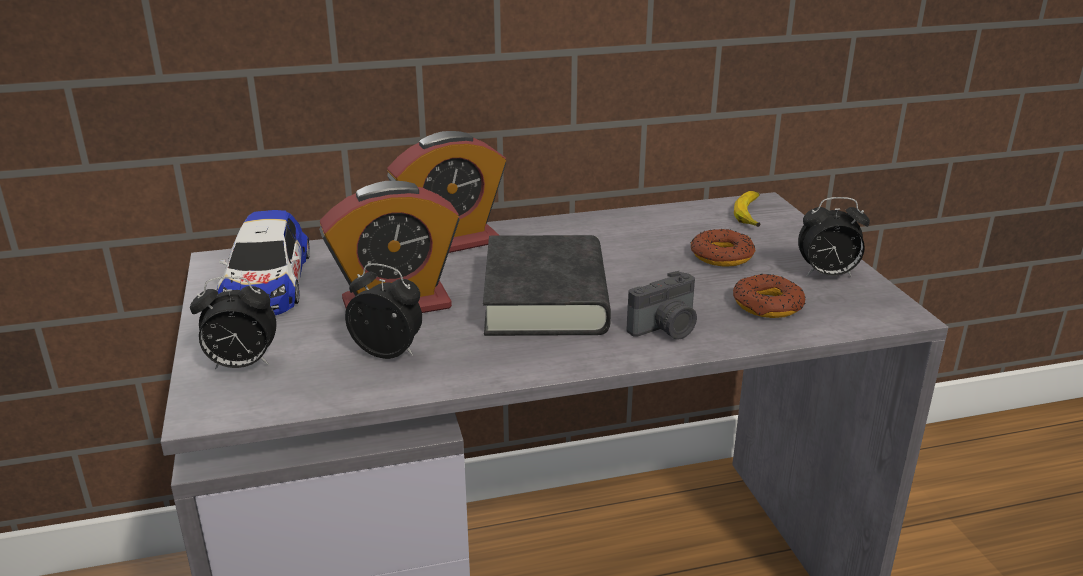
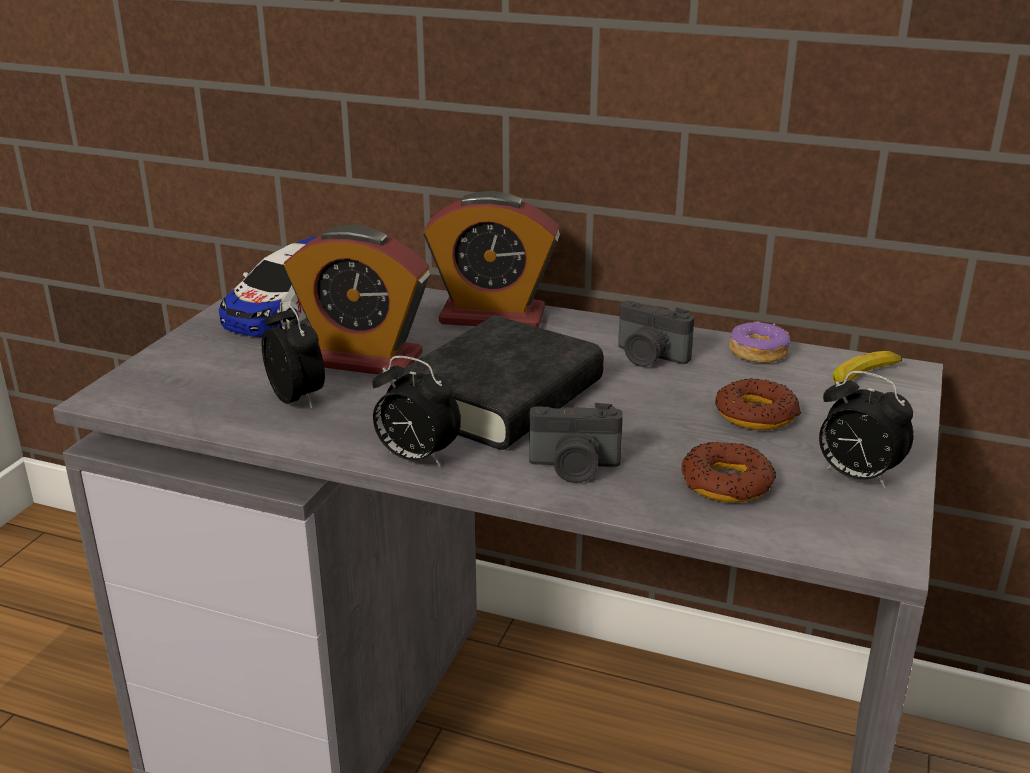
camera: 35 degrees right, 0 degrees up
(241, 365) = (179, 370): alarm clock -> alarm clock (415, 458)
(604, 239) = (649, 357): none -> camera
(666, 215) = (757, 352): none -> donut

